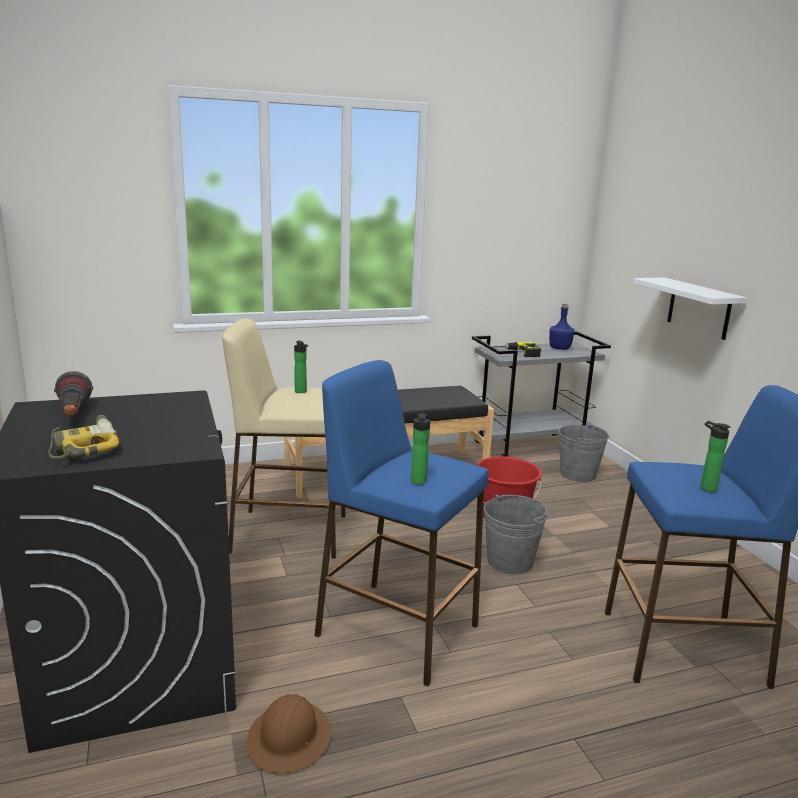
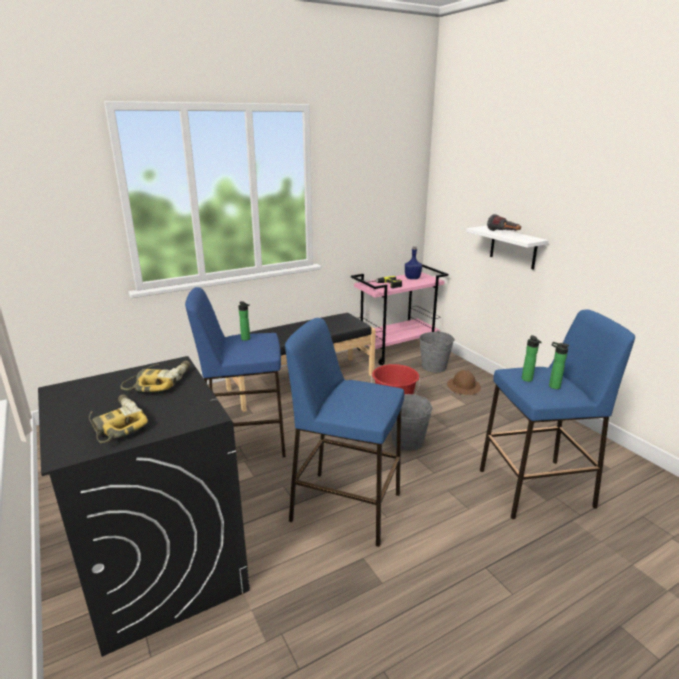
camera: 10 degrees left, 5 degrees up
(74, 416) = (94, 395): flashlight -> flashlight (504, 233)
(157, 412) = (159, 382): none -> power drill
(288, 533) = (245, 441): beige stool -> blue stool
(289, 738) = (295, 605): brown hard hat -> brown hard hat (463, 387)
(418, 482) = (363, 409): bottle -> bottle (527, 380)
(530, 448) = (396, 350): grey cart -> pink cart

